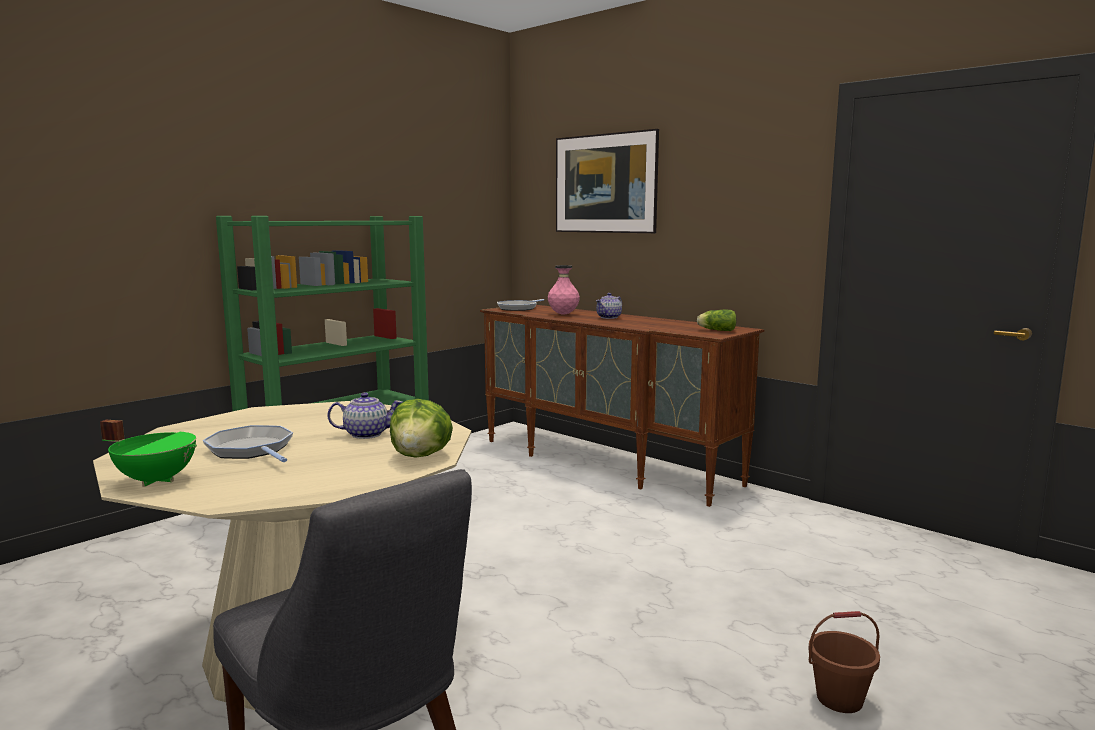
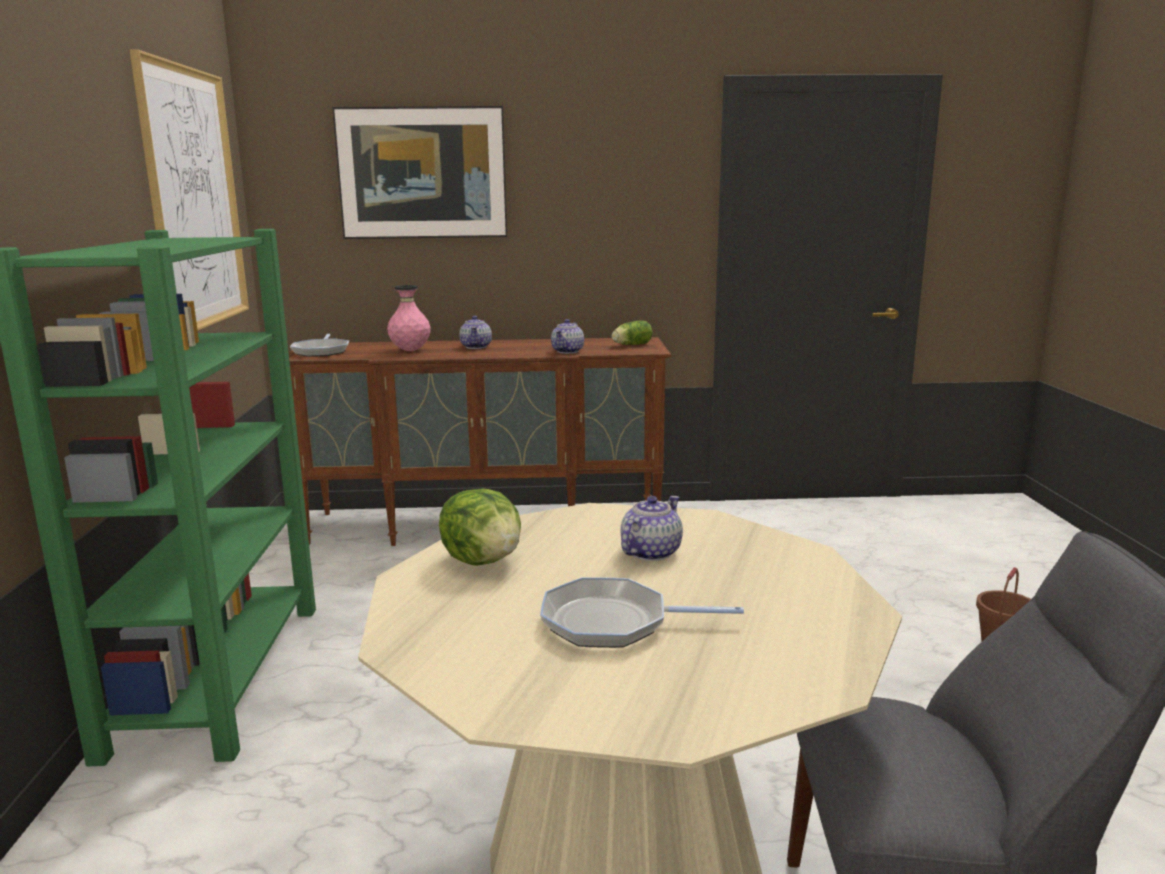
camera: 45 degrees left, 5 degrees up
(157, 479) = (664, 707): green cooking pot -> none
(421, 456) = (782, 552): lettuce -> lettuce (484, 560)
(439, 200) = (194, 199): none -> picture
(654, 327) = (568, 351): none -> teapot

